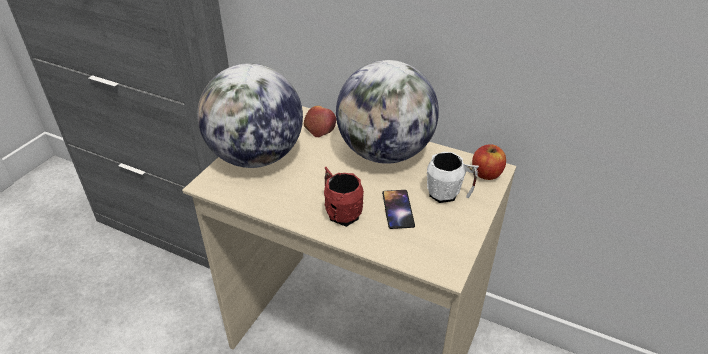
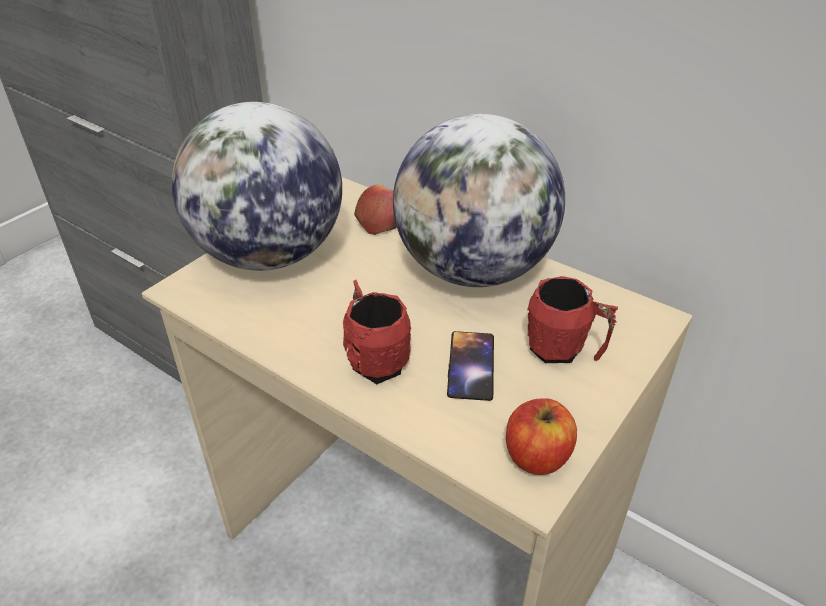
camera: 10 degrees right, 0 degrees up
(448, 194) = (564, 350): white mug -> red mug
(486, 173) = (637, 323): apple -> apple (536, 456)

